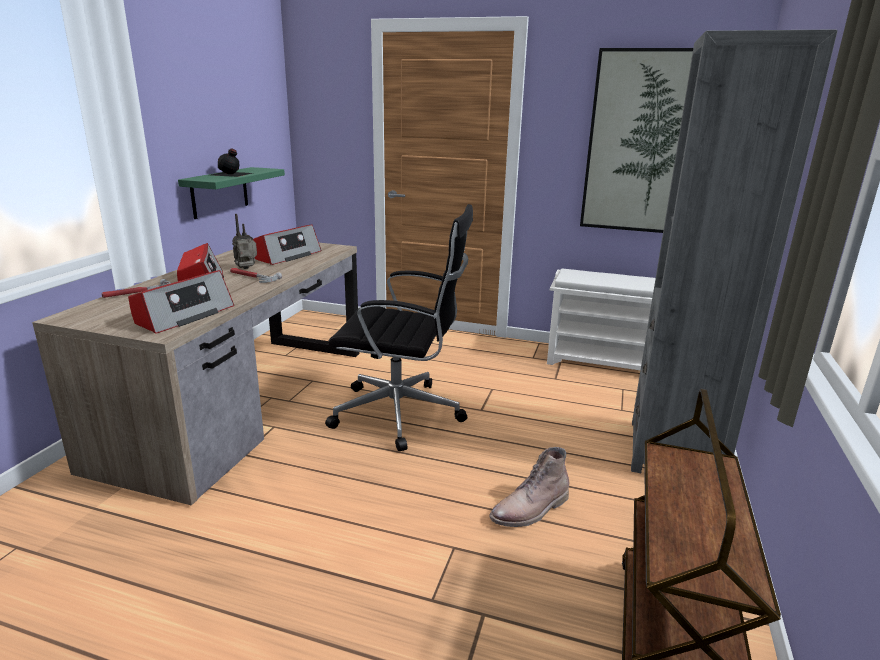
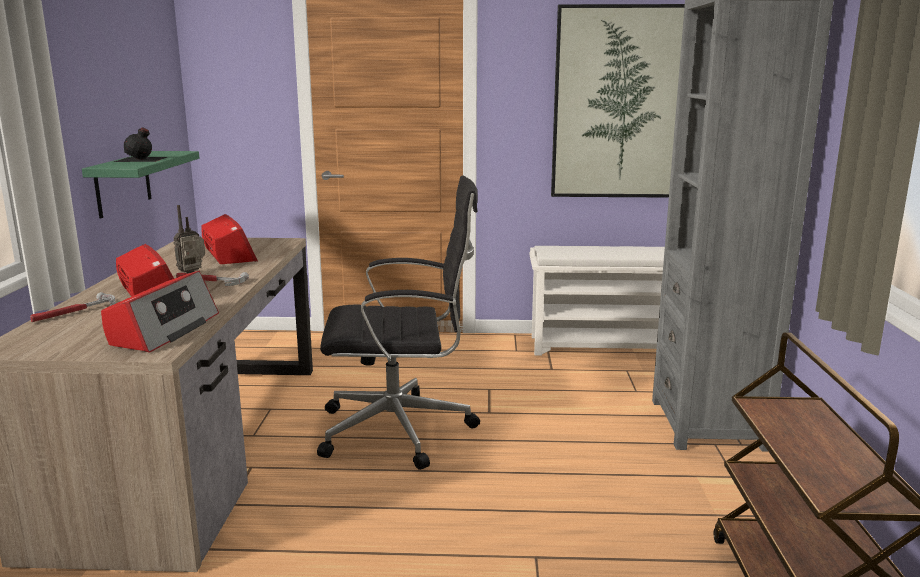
camera: 15 degrees left, 5 degrees down
(287, 255) = (229, 255): radio -> radio turned 45 degrees counterclockwise
(530, 510) = (596, 505): brown boot -> none

